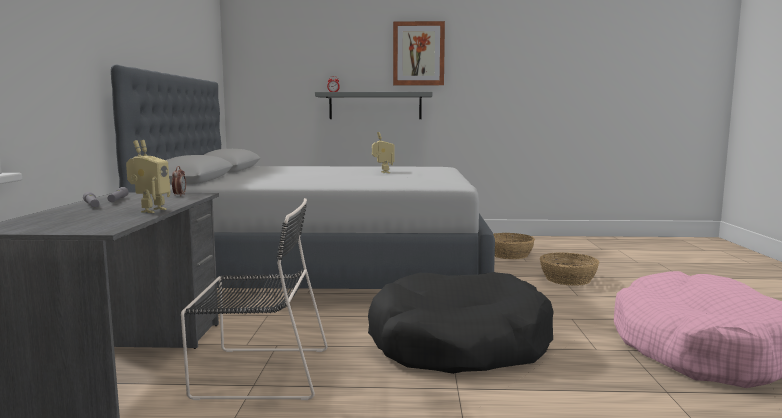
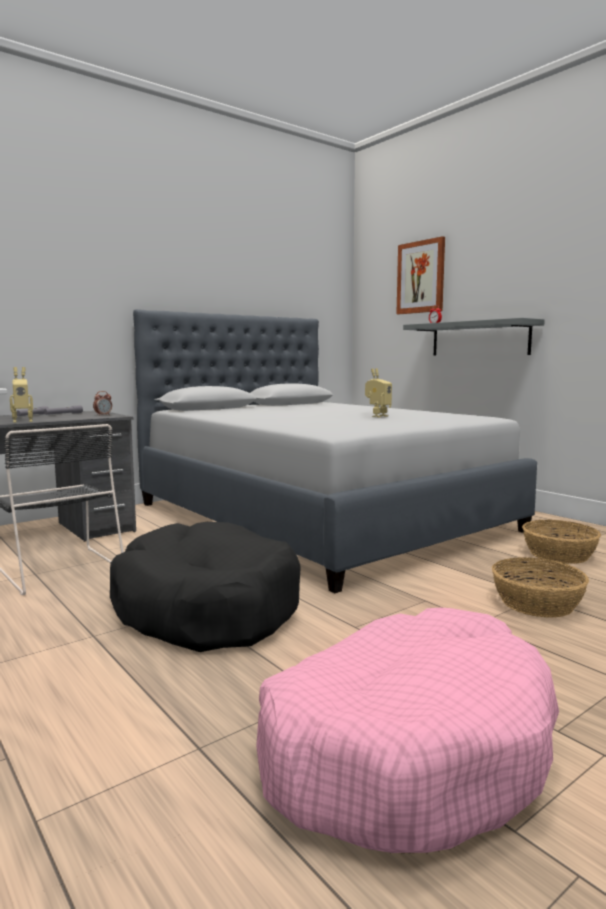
camera: 50 degrees right, 0 degrees up
(418, 53) = (532, 267): picture -> picture (421, 277)

